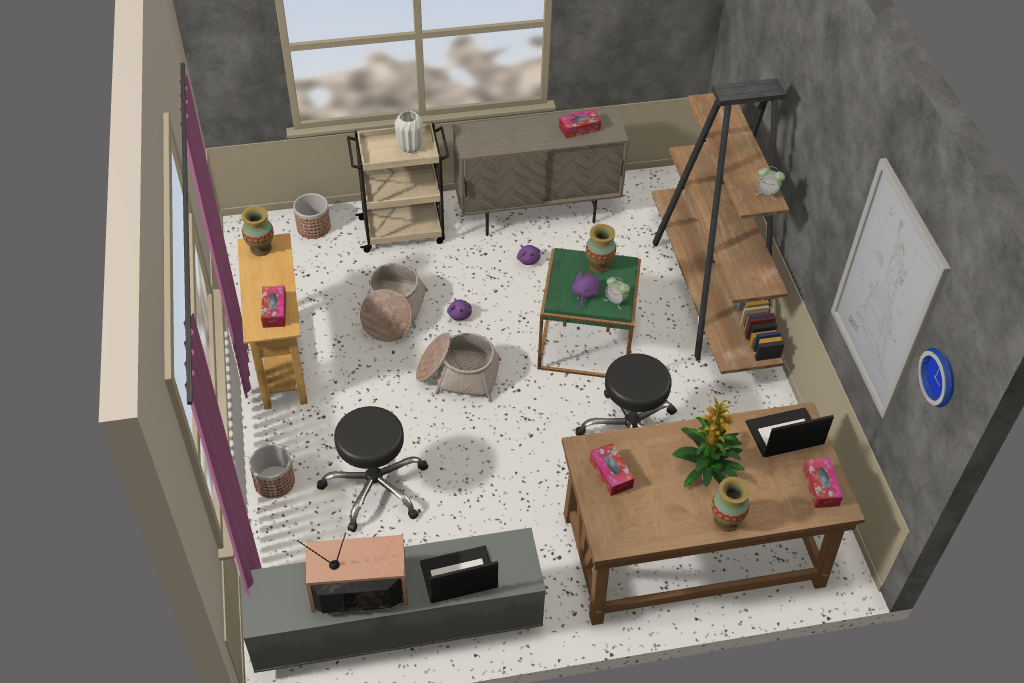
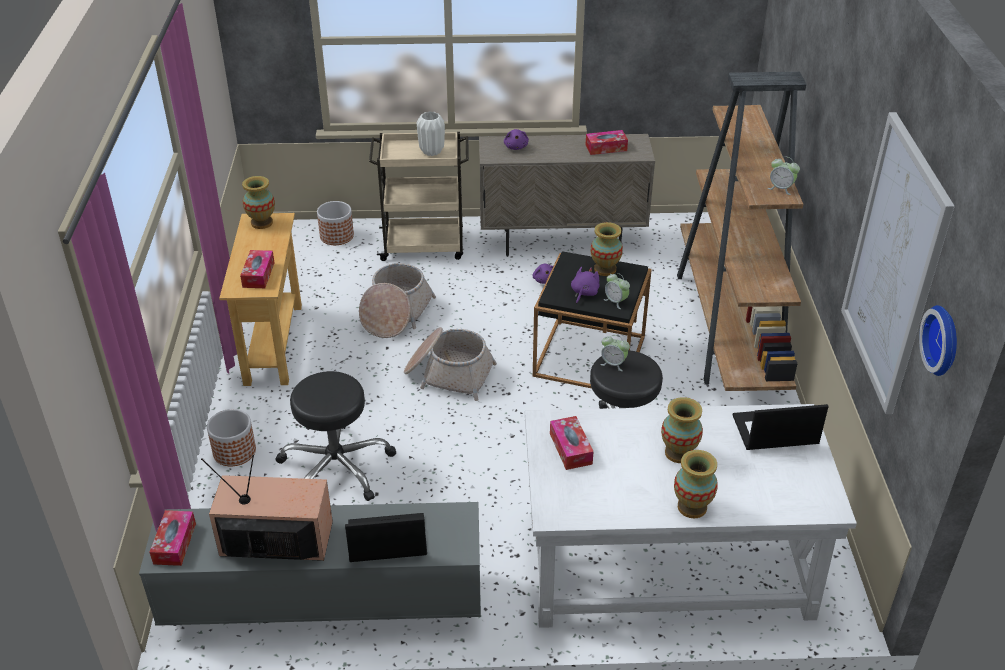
camera: 10 degrees right, 10 degrees down
(459, 314) = (463, 321): purple plush toy -> purple plush toy (516, 147)
(586, 341) = (589, 356): green side table -> black side table
(625, 370) = (613, 364): none -> alarm clock
(692, 550) = (667, 565): brown desk -> white desk
(705, 467) = (679, 453): potted plant -> vase
(820, 487) = (808, 485): tissue box -> tissue box (174, 543)

